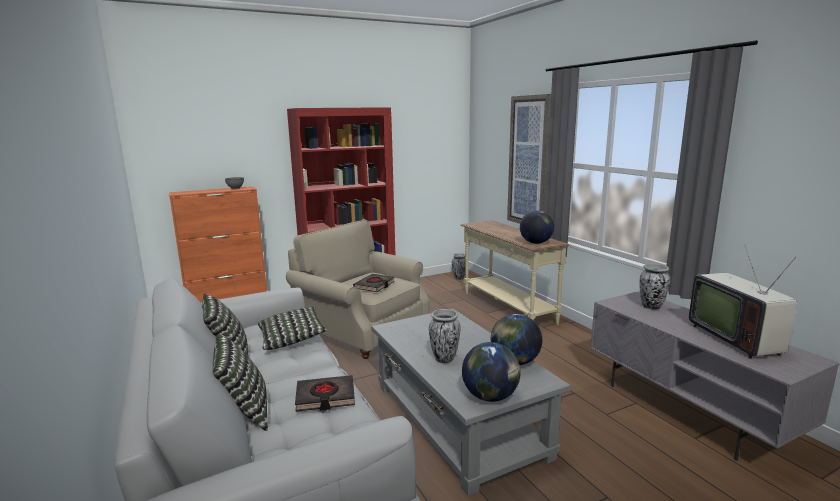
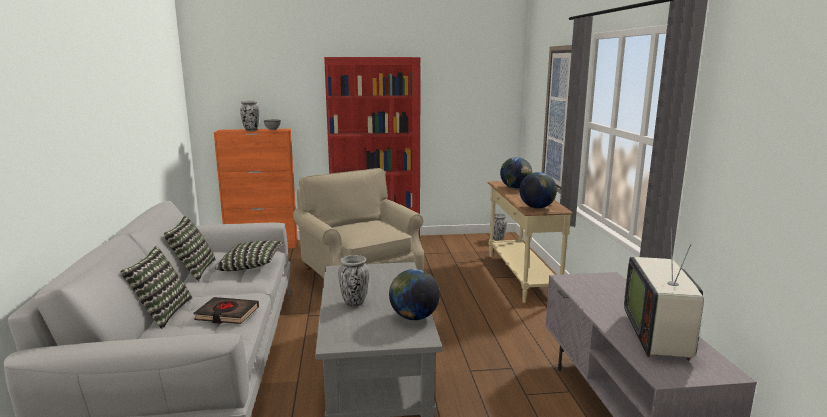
camera: 20 degrees right, 0 degrees up
(374, 285) = (363, 231): black book -> none
(490, 396) = (357, 341): globe -> globe (515, 188)
(651, 307) = (606, 289): vase -> vase (251, 130)

